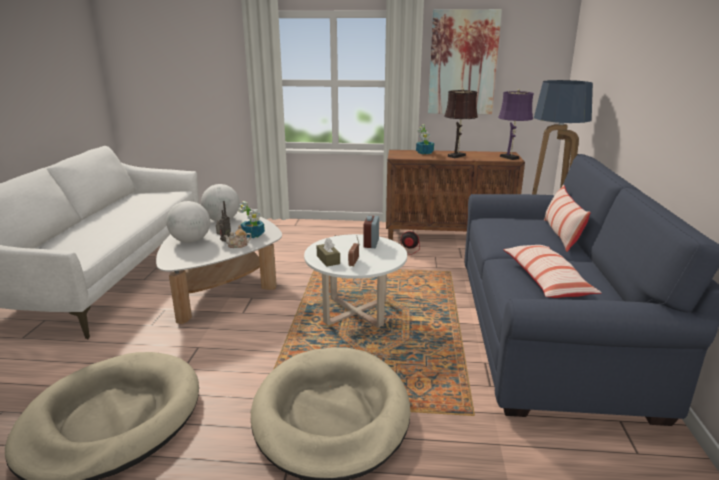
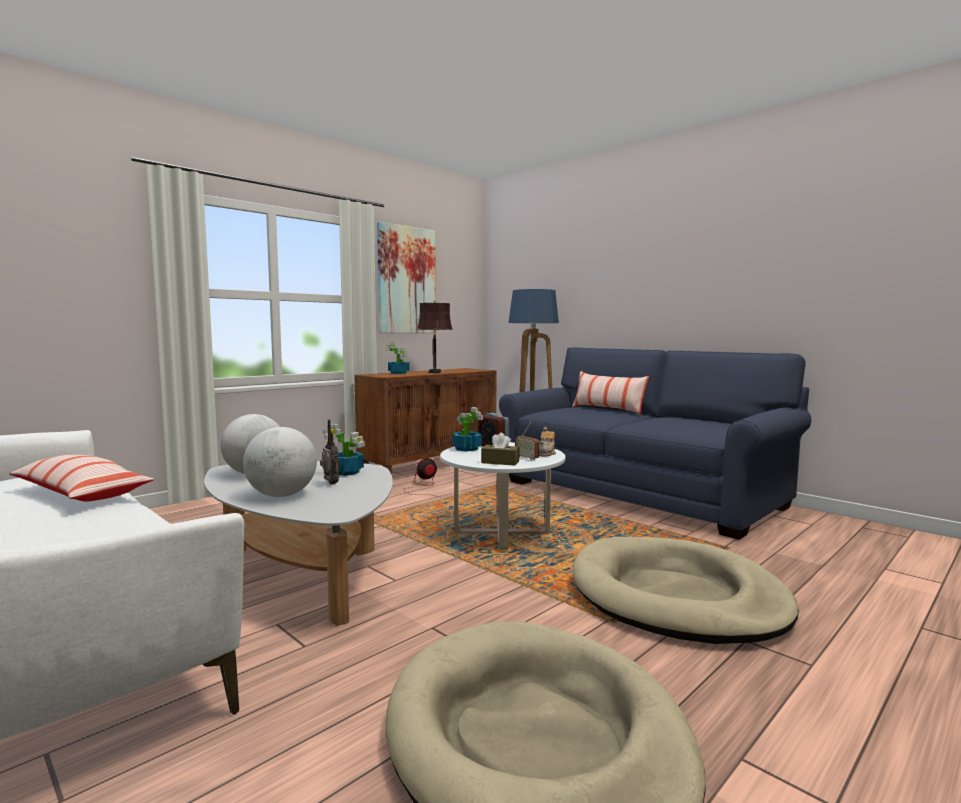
camera: 50 degrees left, 15 degrees down
(238, 245) = (362, 482): teapot -> teapot (546, 453)
(350, 239) = (466, 449): none -> potted plant
(510, 158) = (478, 370): purple table lamp -> none
(545, 281) = (683, 425): pillow -> pillow (81, 494)

